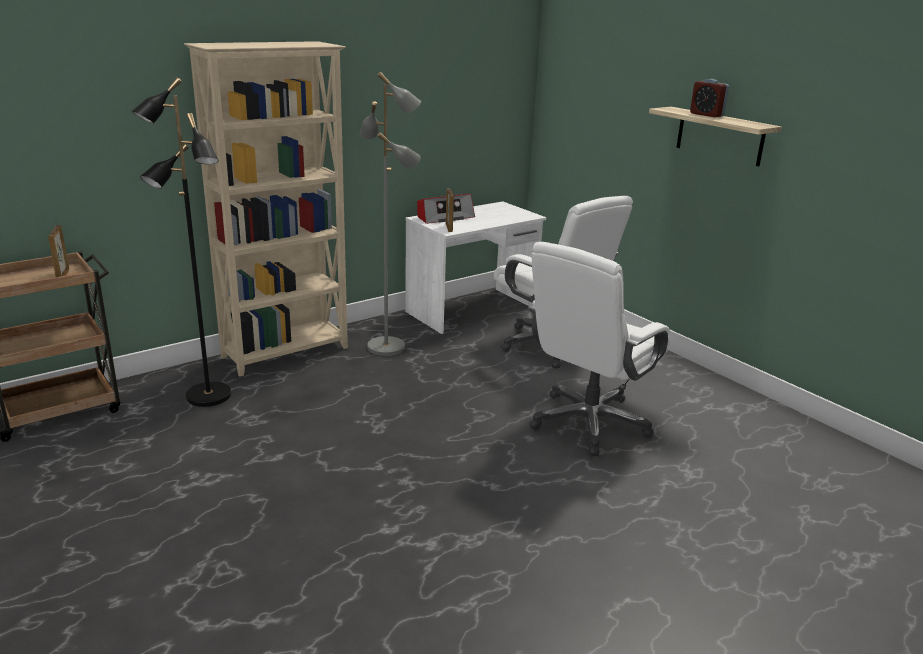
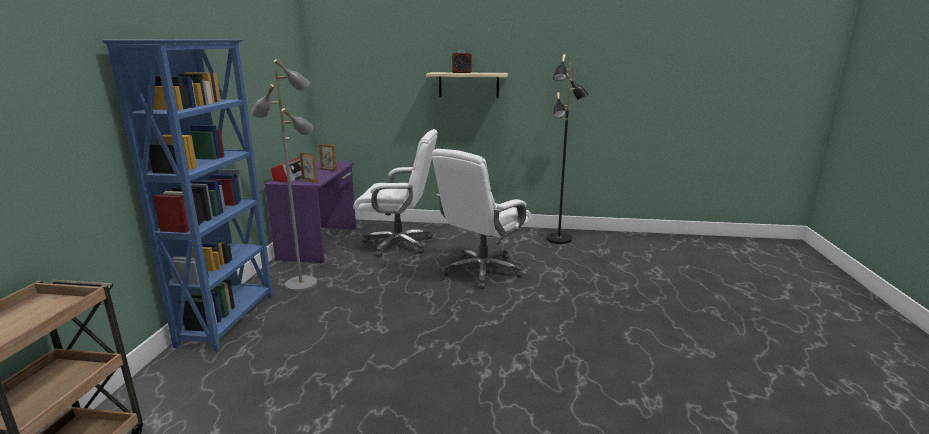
camera: 45 degrees left, 5 degrees down
(63, 275) = (53, 307): picture frame -> picture frame (328, 170)
(207, 396) = (214, 377): black floor lamp -> black floor lamp (559, 239)
(287, 353) = (229, 319): beige bookcase -> blue bookcase
(472, 310) = (320, 243): white desk -> purple desk
(588, 423) = (482, 271): white office chair -> white office chair turned 45 degrees clockwise

